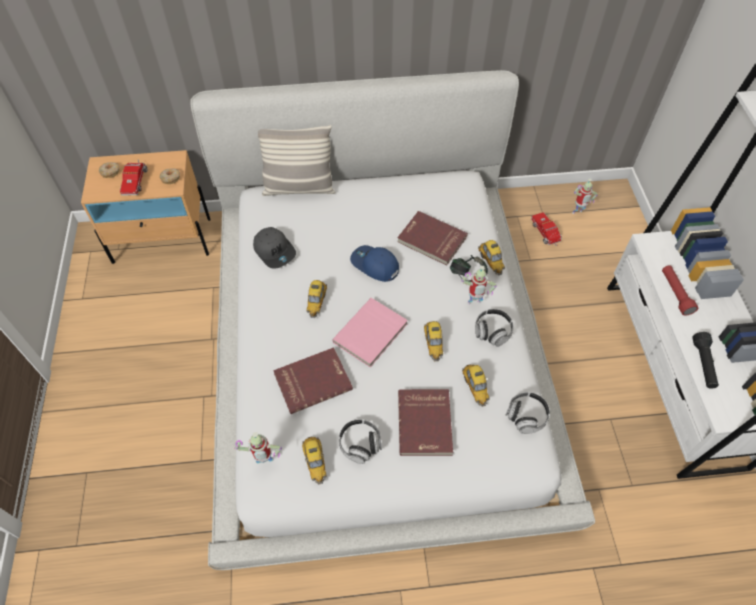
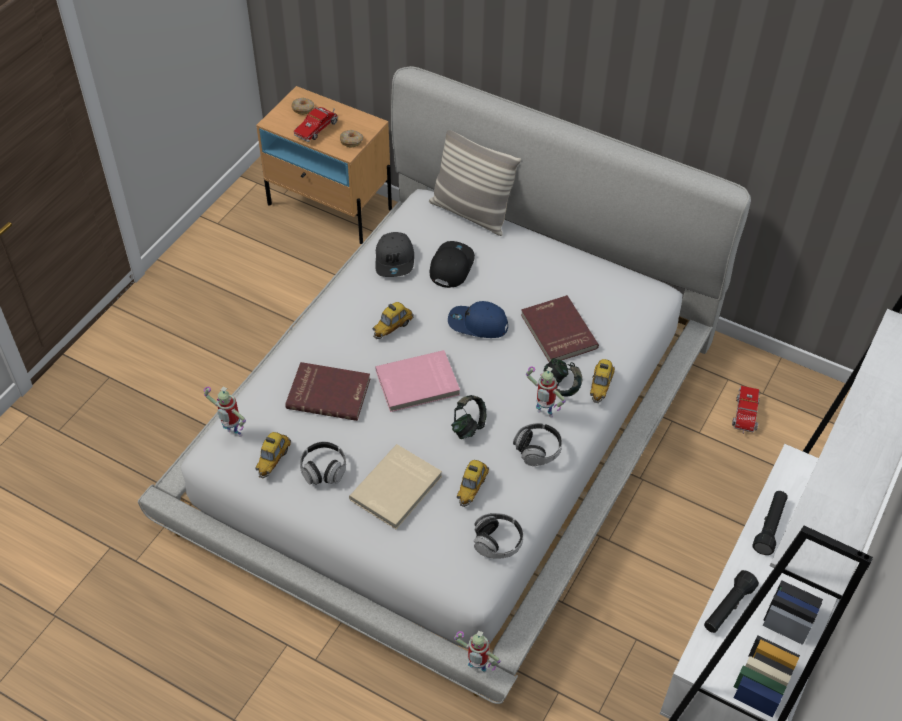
camera: 35 degrees right, 5 degrees down
(319, 234) = (450, 266): none -> black cap
(374, 265) = (477, 325): blue cap -> blue cap turned 60 degrees counterclockwise
(426, 423) = (397, 489): red book -> beige book
(433, 343) = (468, 426): toy car -> headphones
(577, 213) = (807, 415): toy robot -> toy robot (476, 670)
(675, 293) = (770, 526): red flashlight -> black flashlight

